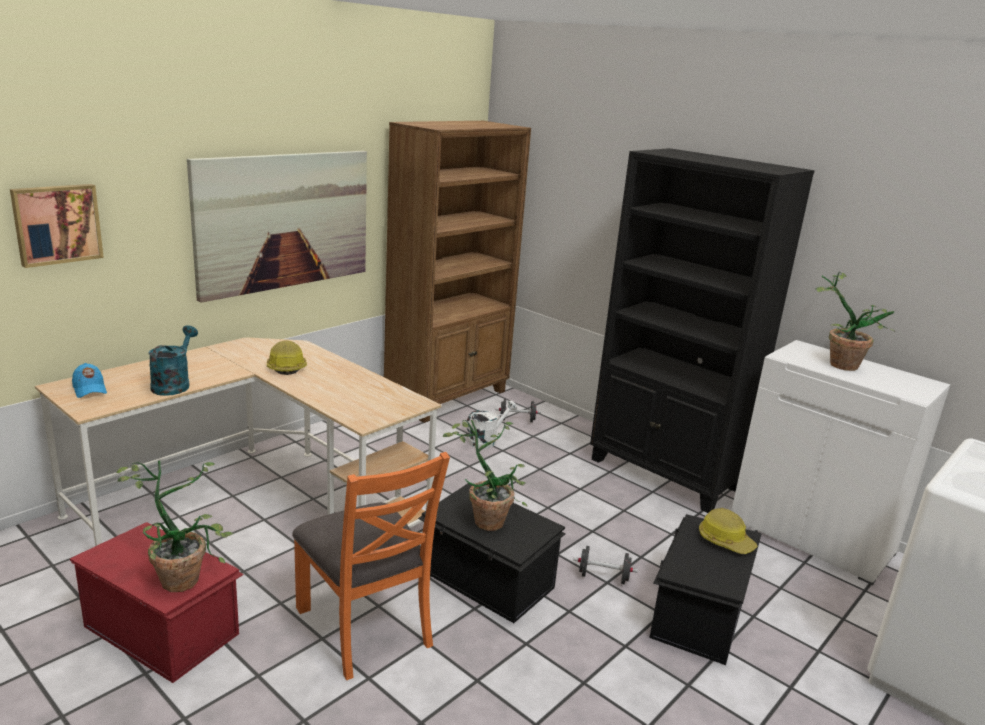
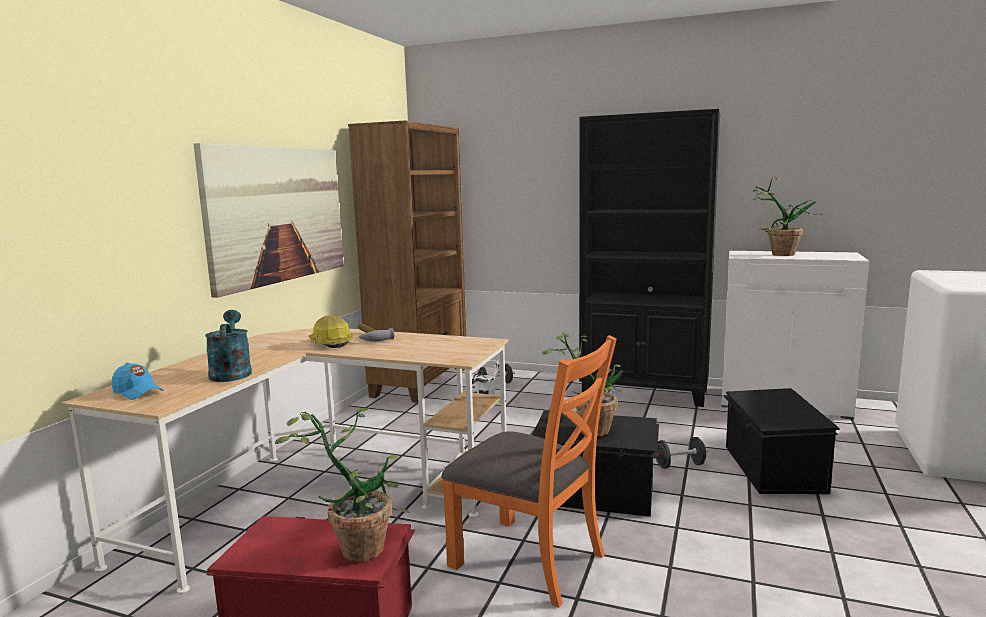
camera: 20 degrees left, 10 degrees down
(57, 224) = (74, 206): picture -> none
(326, 367) = (369, 337): none -> hammer
(725, 541) = (775, 398): hard hat -> none

